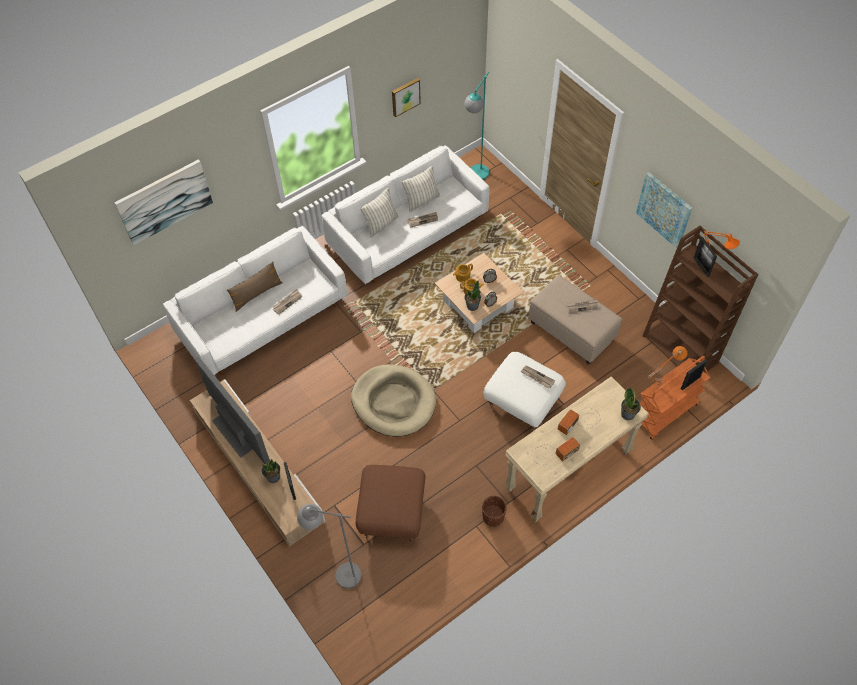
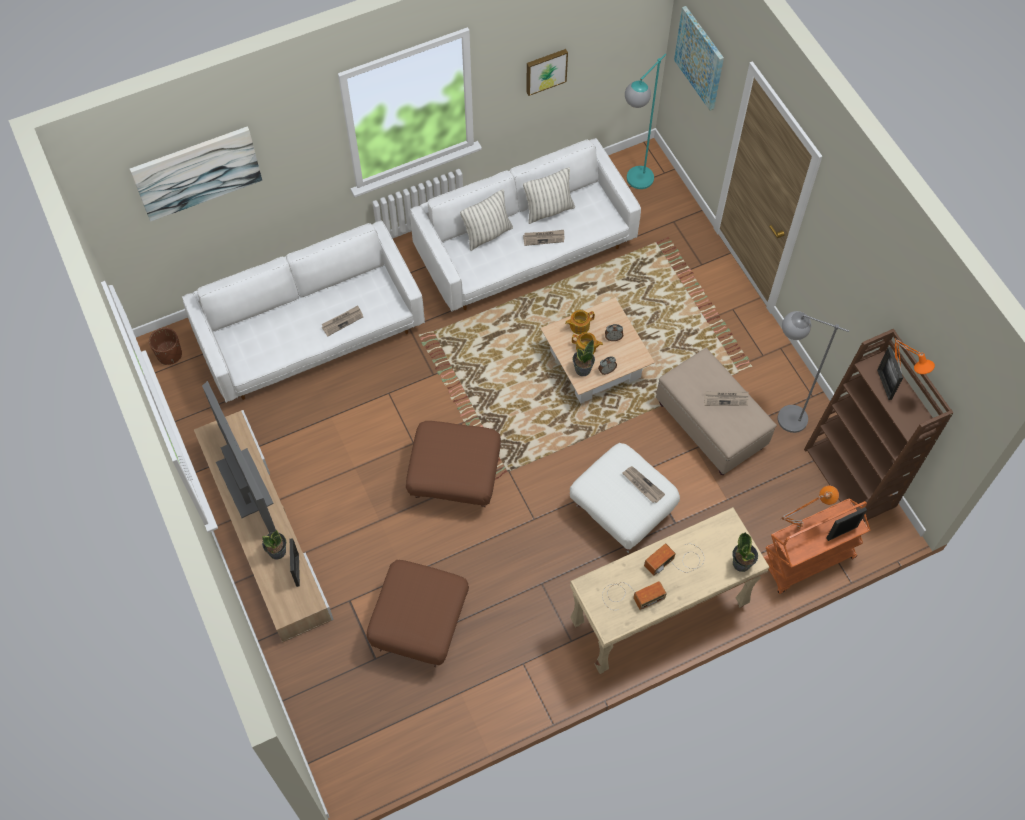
camera: 10 degrees right, 5 degrees up
(256, 294) = (305, 302): brown pillow -> none
(339, 574) = (336, 690): grey floor lamp -> grey floor lamp (781, 415)
(393, 402) = (454, 478): beige dog bed -> brown ottoman
(493, 517) = (547, 655): brown planter -> brown planter (169, 354)
(664, 209) = (855, 294): picture -> picture (700, 58)

